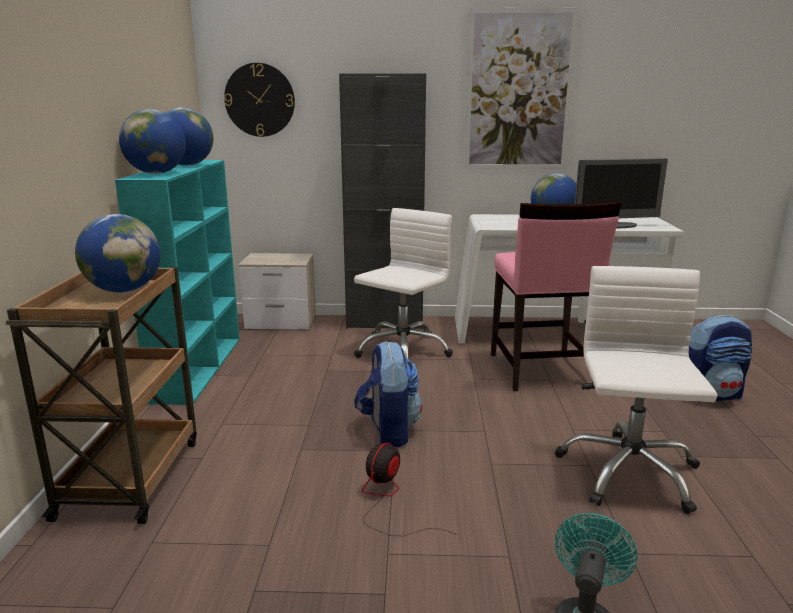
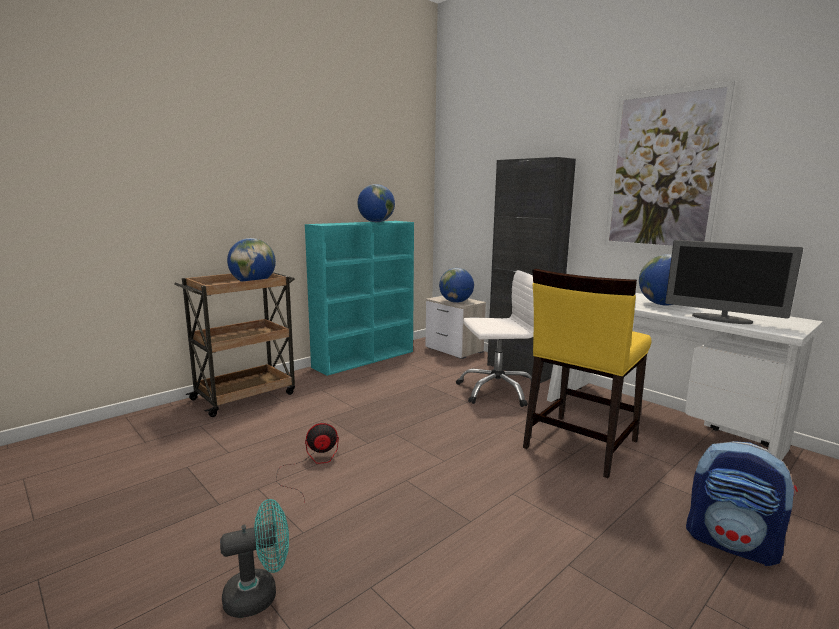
camera: 45 degrees right, 5 degrees down
(156, 173) = (337, 223): globe -> globe (456, 302)
(260, 100) = (465, 182): wall clock -> none
(388, 431) = (388, 431): backpack -> none
(540, 370) = (579, 444): pink chair -> yellow chair
(628, 472) = (490, 544): white office chair -> none

